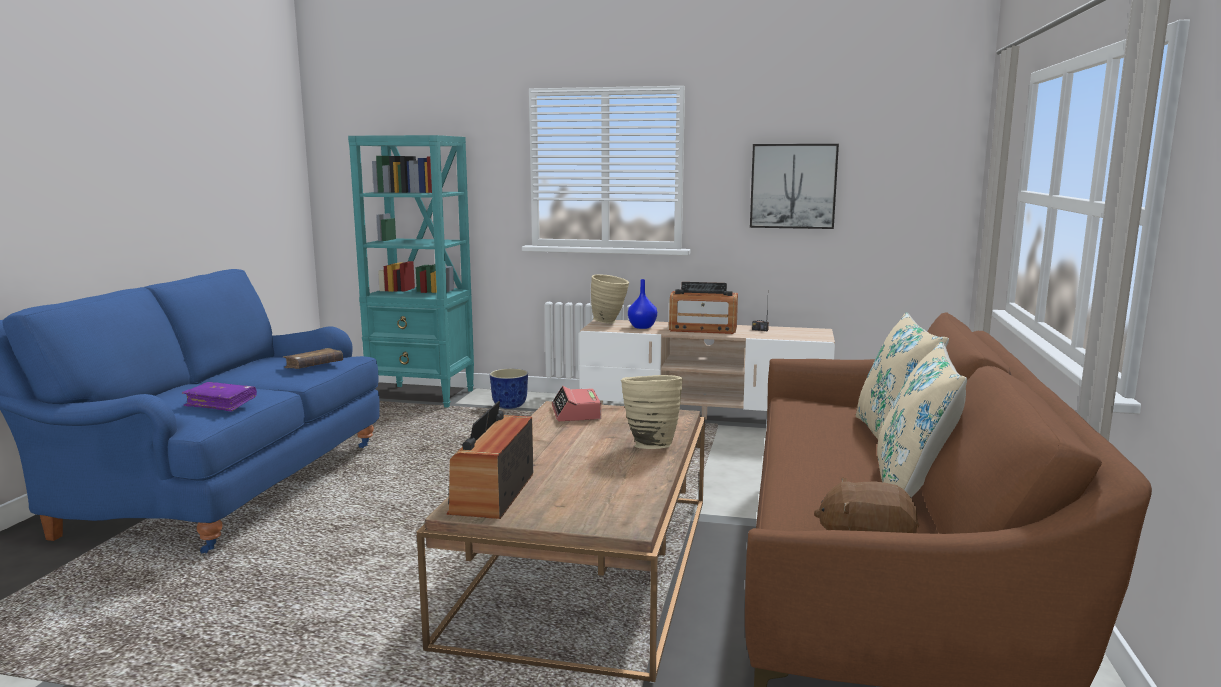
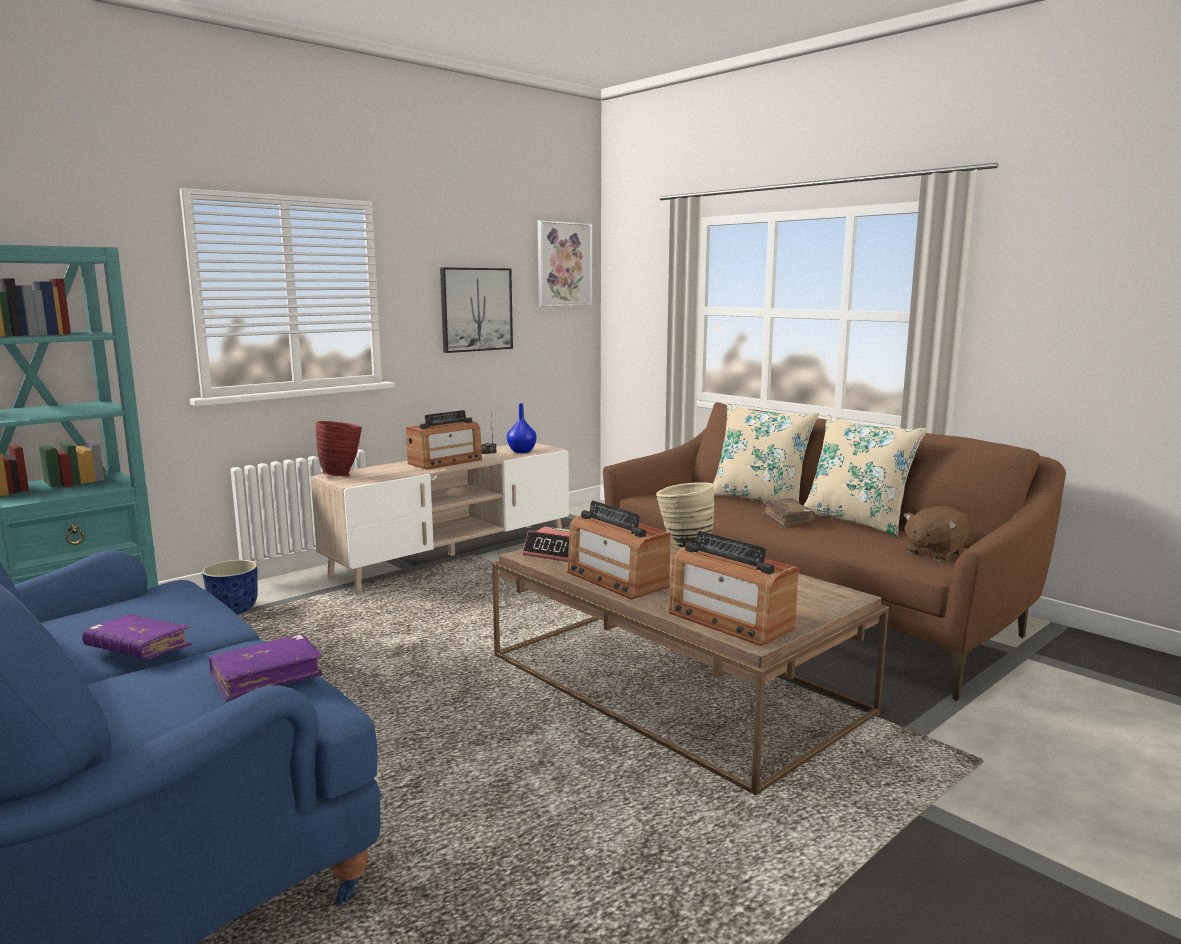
camera: 55 degrees left, 0 degrees up
(250, 377) = (138, 649): none -> purple book
(314, 366) = (175, 607): brown book -> brown book (787, 519)
(540, 441) = (616, 579): none -> radio
(610, 322) = (342, 475): beige vase -> red vase
(641, 327) = (388, 472): blue vase -> blue vase (521, 451)
(922, 137) = (564, 264): none -> picture

